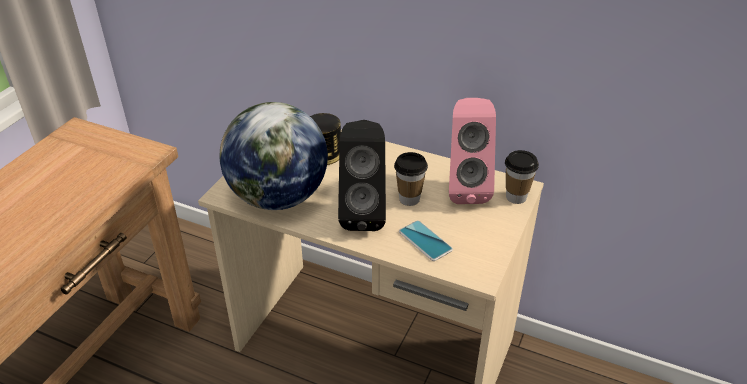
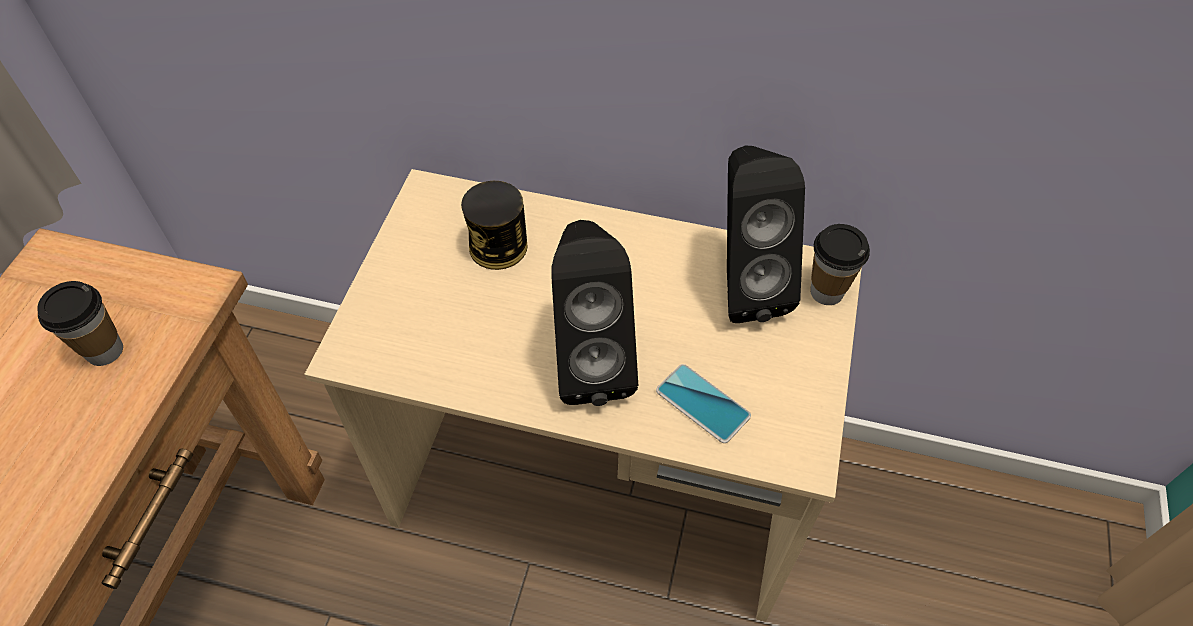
camera: 10 degrees left, 15 degrees up
(278, 198) = (441, 349): globe -> none
(409, 199) = (658, 320): cup -> cup (104, 351)
(465, 188) = (743, 285): pink speaker -> black speaker

